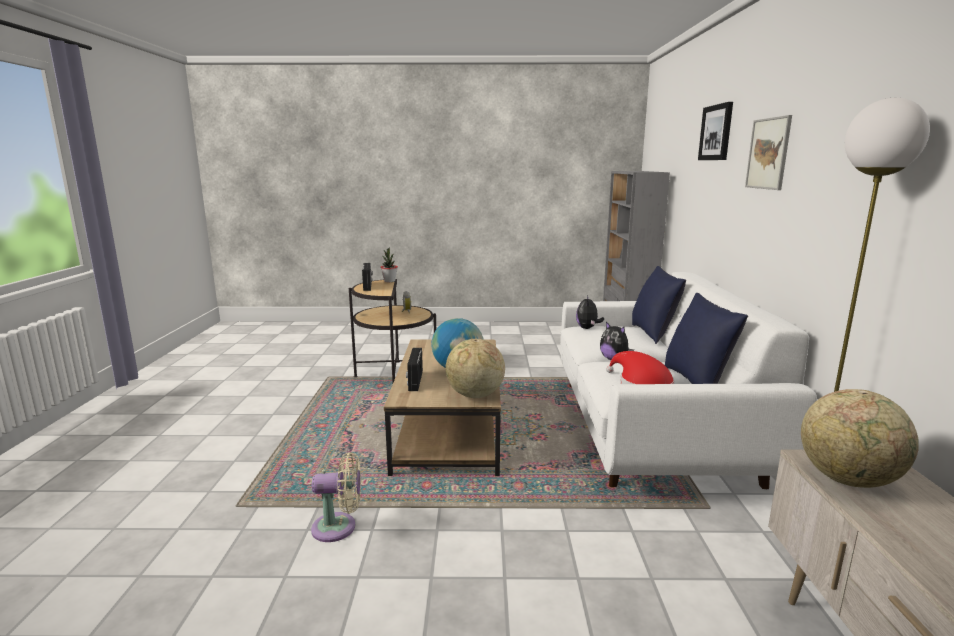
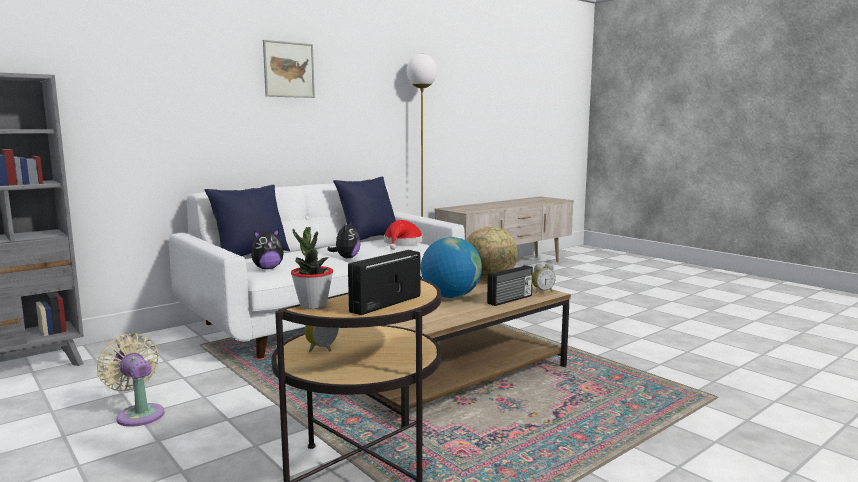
camera: 130 degrees left, 5 degrees down
(339, 527) = (635, 357): beige fan -> beige fan (138, 414)
(409, 399) = (542, 291): none -> alarm clock
(716, 132) = (180, 39): picture -> none
(848, 479) = (474, 209): globe -> none

